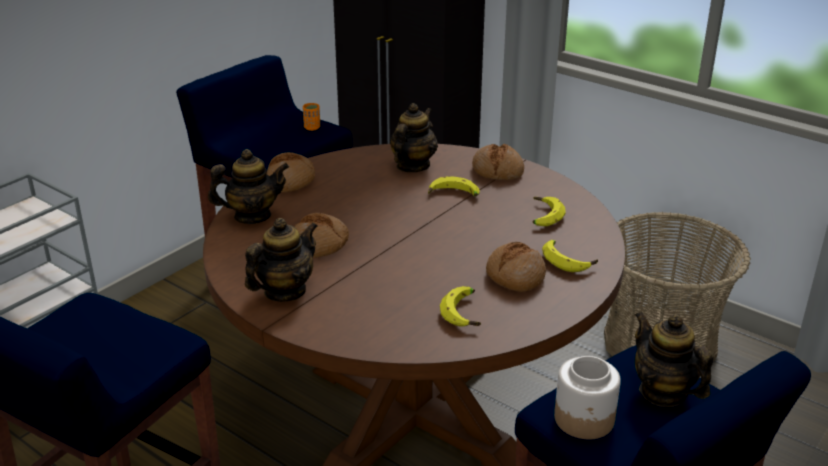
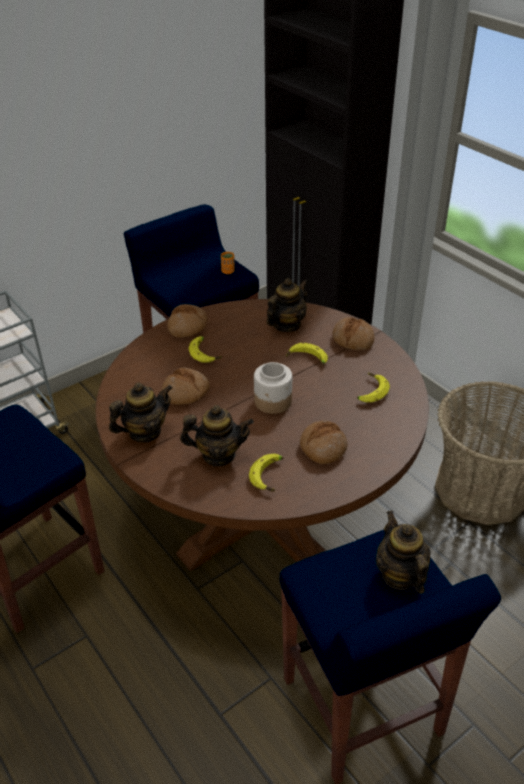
camera: 15 degrees right, 10 degrees up
(252, 216) = (147, 357): teapot -> teapot (218, 455)
(568, 260) = (371, 439): banana -> banana (206, 353)
(584, 419) = (327, 587): jar -> jar (273, 401)

